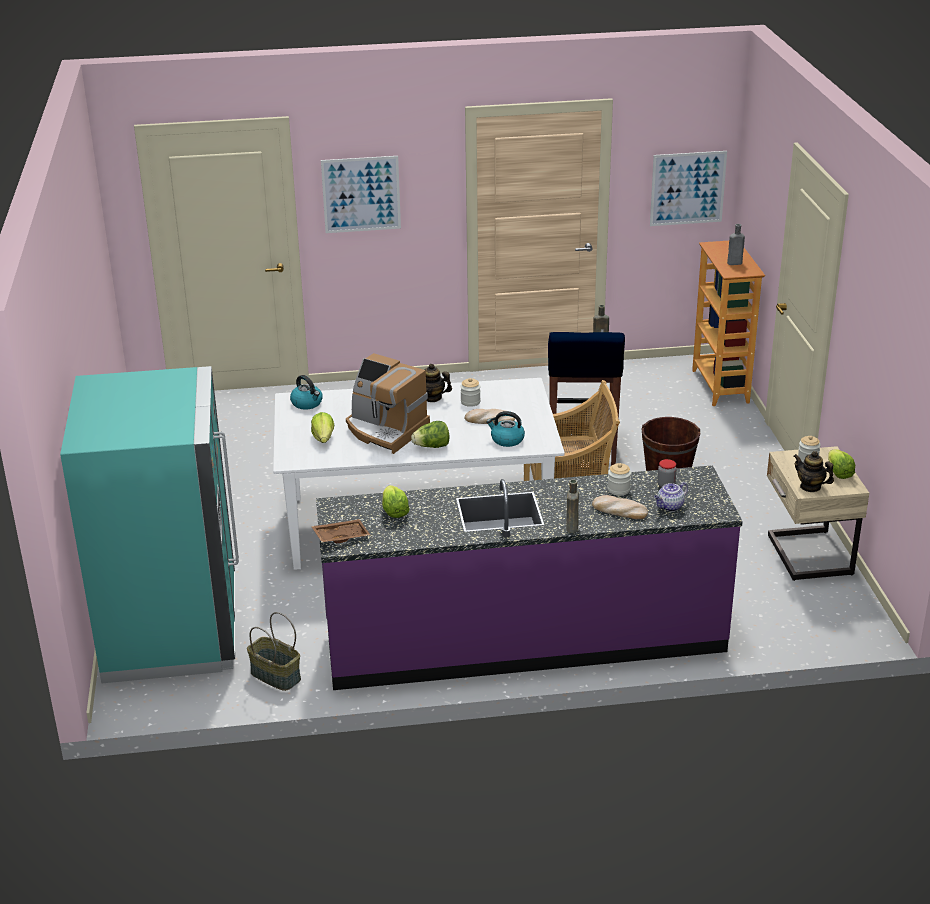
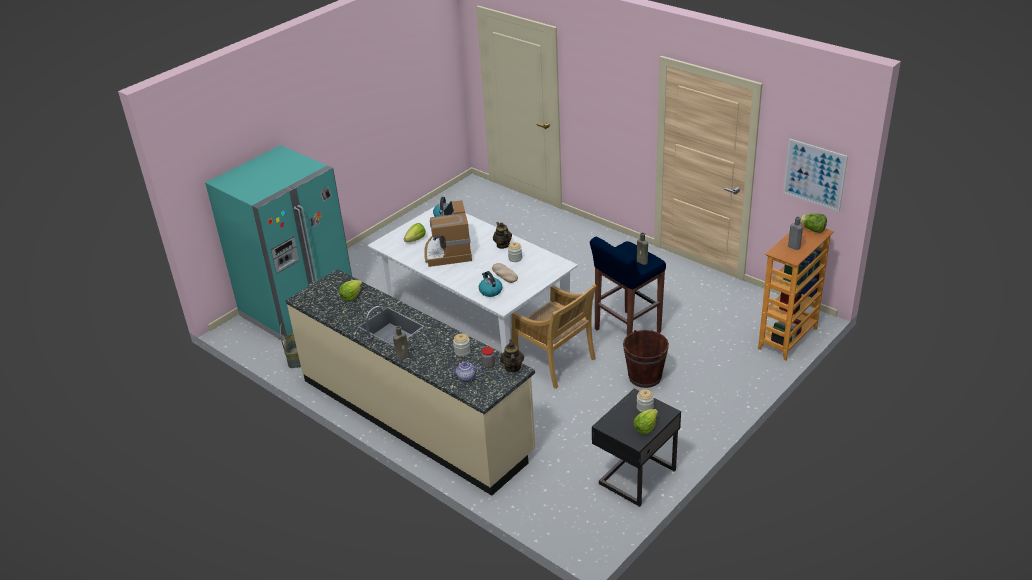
camera: 50 degrees right, 5 degrees up
(340, 536) = (310, 295): brown tray -> none
(361, 194) = (594, 95): picture -> none
(432, 446) = (451, 273): lettuce -> lettuce (812, 230)
(524, 640) = (415, 416): purple counter -> beige counter
(619, 510) = (440, 363): bread -> none
(807, 556) = (635, 476): beige nightstand -> black nightstand
(810, 487) = (612, 424): teapot -> teapot (512, 367)

